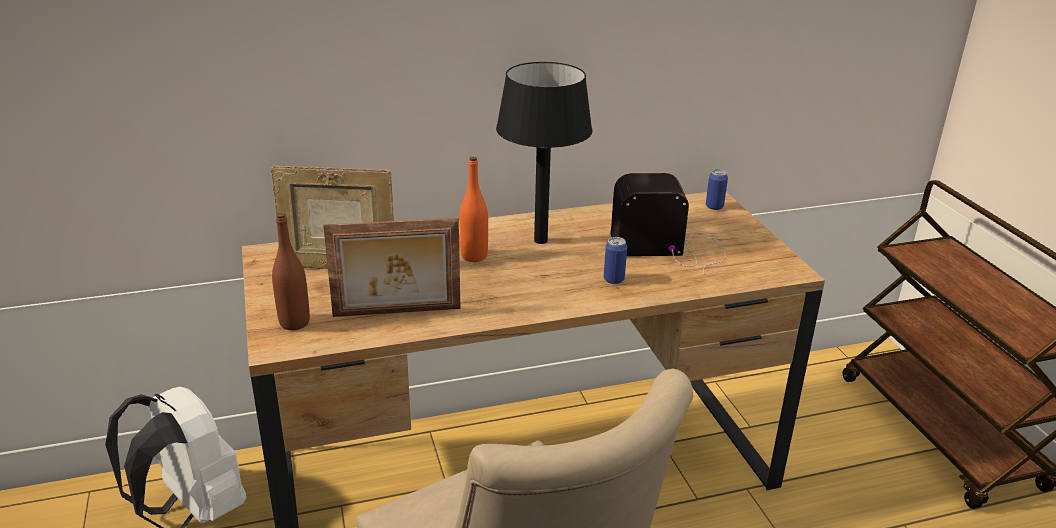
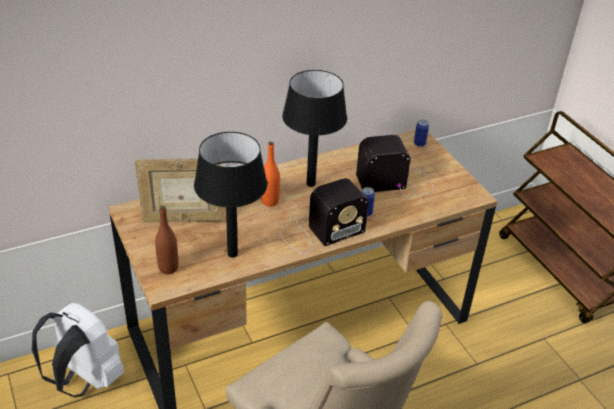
camera: 10 degrees left, 10 degrees up
(397, 313) = (233, 253): picture frame -> black table lamp
(536, 297) = (319, 232): none -> radio

